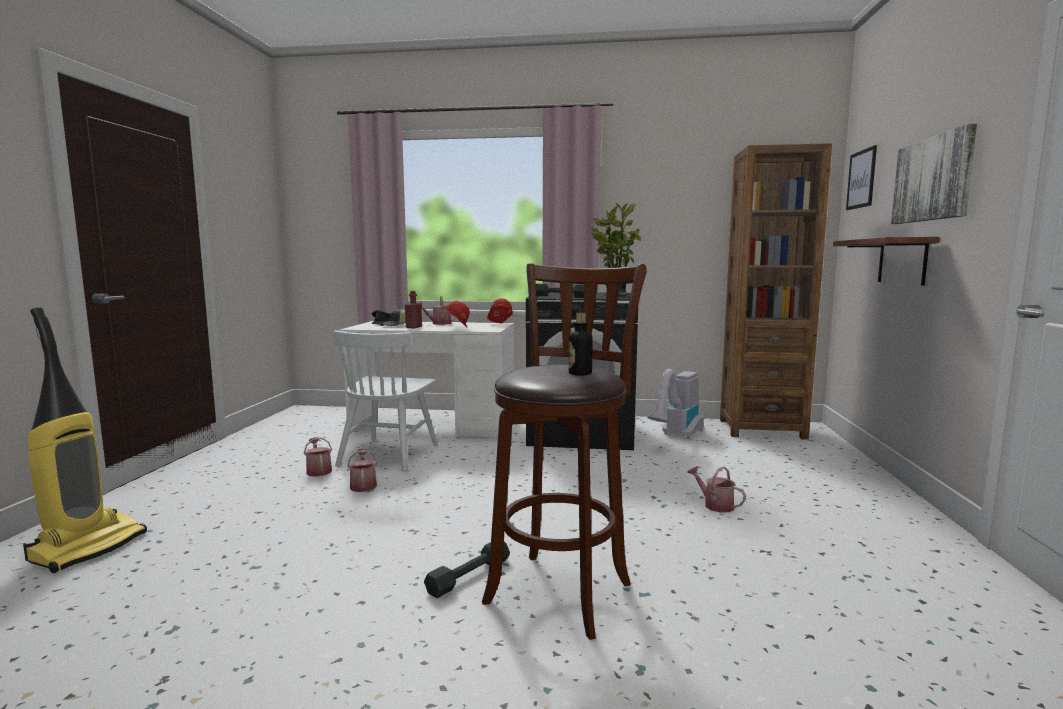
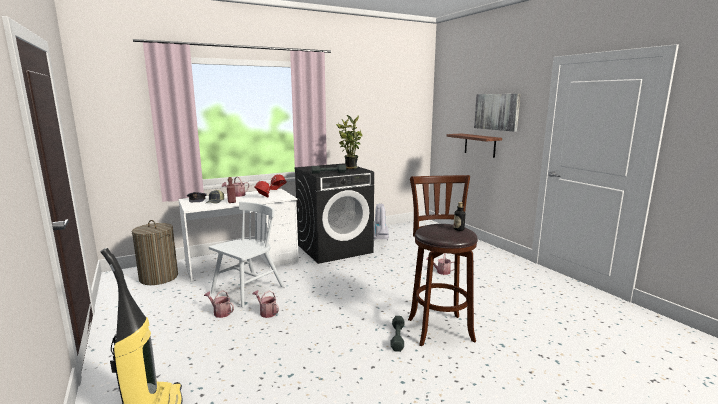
camera: 35 degrees left, 5 degrees up
(329, 420) = (158, 277): none -> laundry basket
(388, 455) = (248, 290): white chair -> white chair turned 120 degrees counterclockwise
(761, 429) = (410, 227): brown bookcase -> none
(861, 179) = (448, 101): picture -> none

